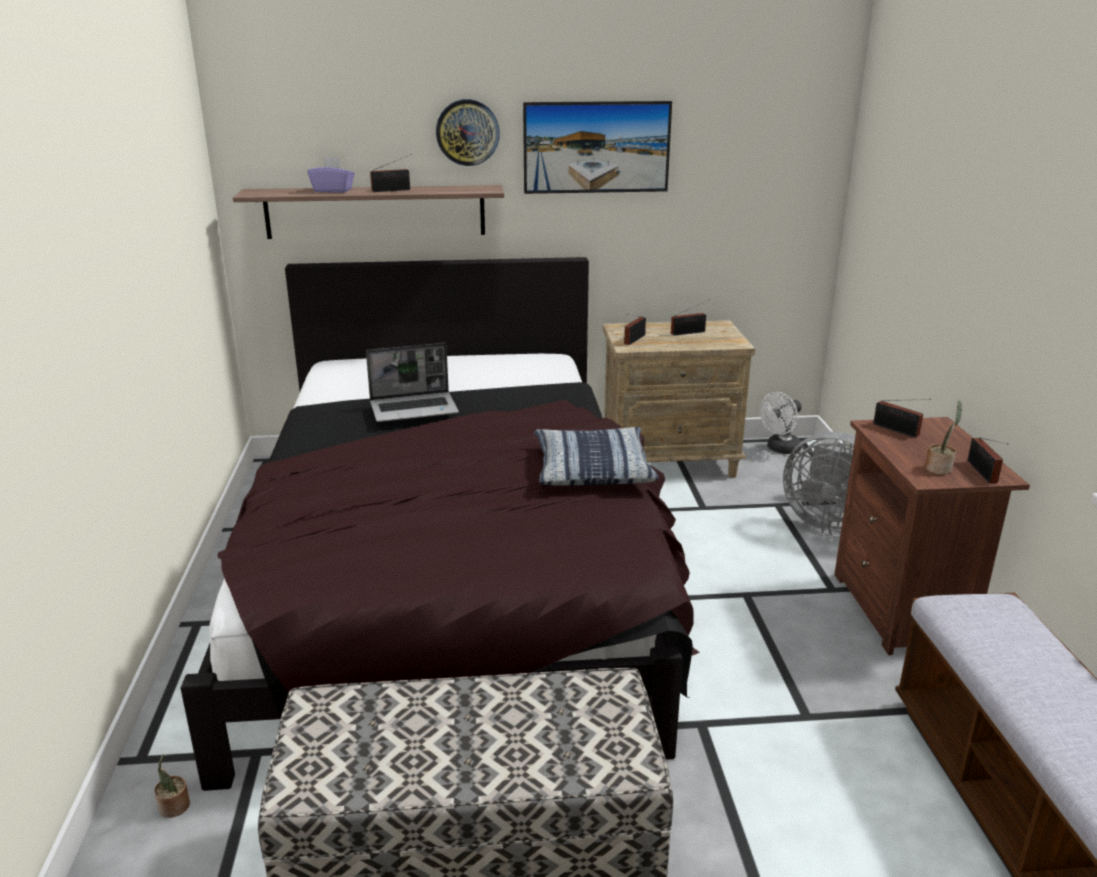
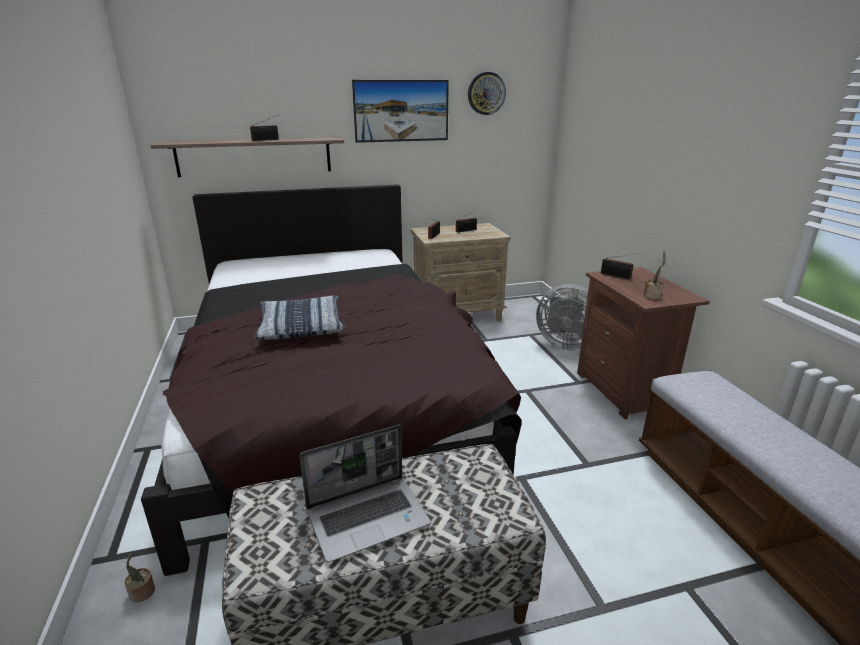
camera: 10 degrees left, 0 degrees up
(333, 190) = (224, 141): purple tissue box -> none
(415, 409) = (296, 285): laptop -> laptop (368, 517)
(467, 132) = (315, 100): wall clock -> wall clock (486, 93)
(592, 469) = (428, 314): pillow -> pillow (301, 327)
(780, 449) = (523, 302): white fan -> none
(982, 473) = (679, 296): radio -> none

